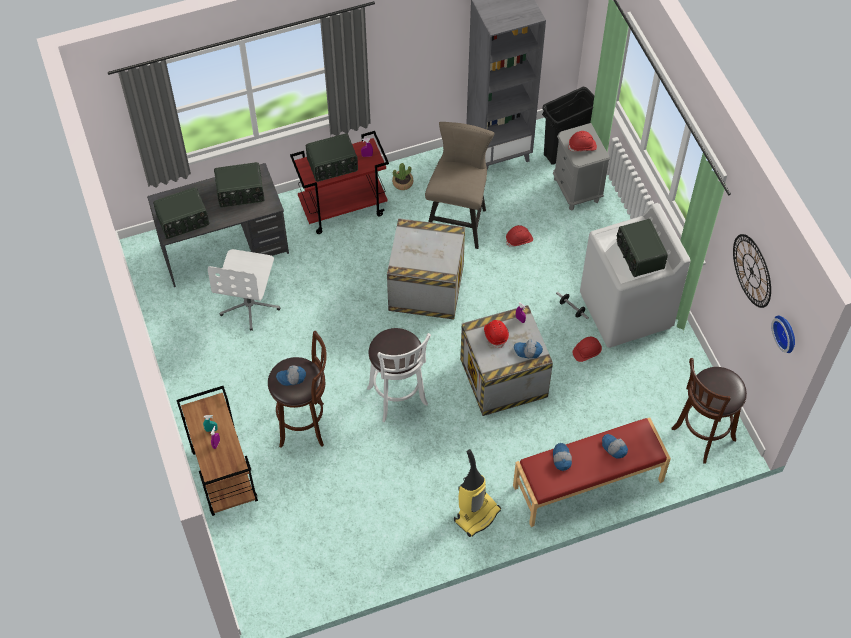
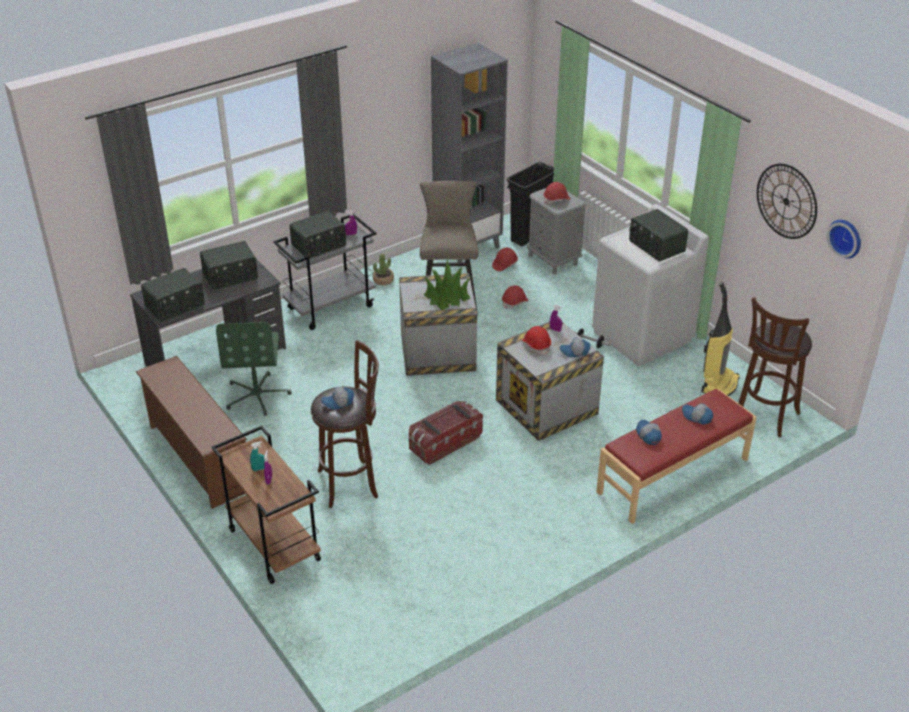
camera: 15 degrees left, 20 degrees down
(183, 366) = (198, 458): none -> brown shoe rack
(250, 304) = (257, 395): white office chair -> green office chair
(344, 208) = (331, 307): red cart -> grey cart
(398, 399) = (444, 443): white stool -> storage box
(434, 254) = (446, 297): none -> potted plant
(476, 514) = (569, 524): vacuum cleaner -> vacuum cleaner (719, 385)
(586, 352) = (620, 372): red hard hat -> red hard hat (504, 265)

